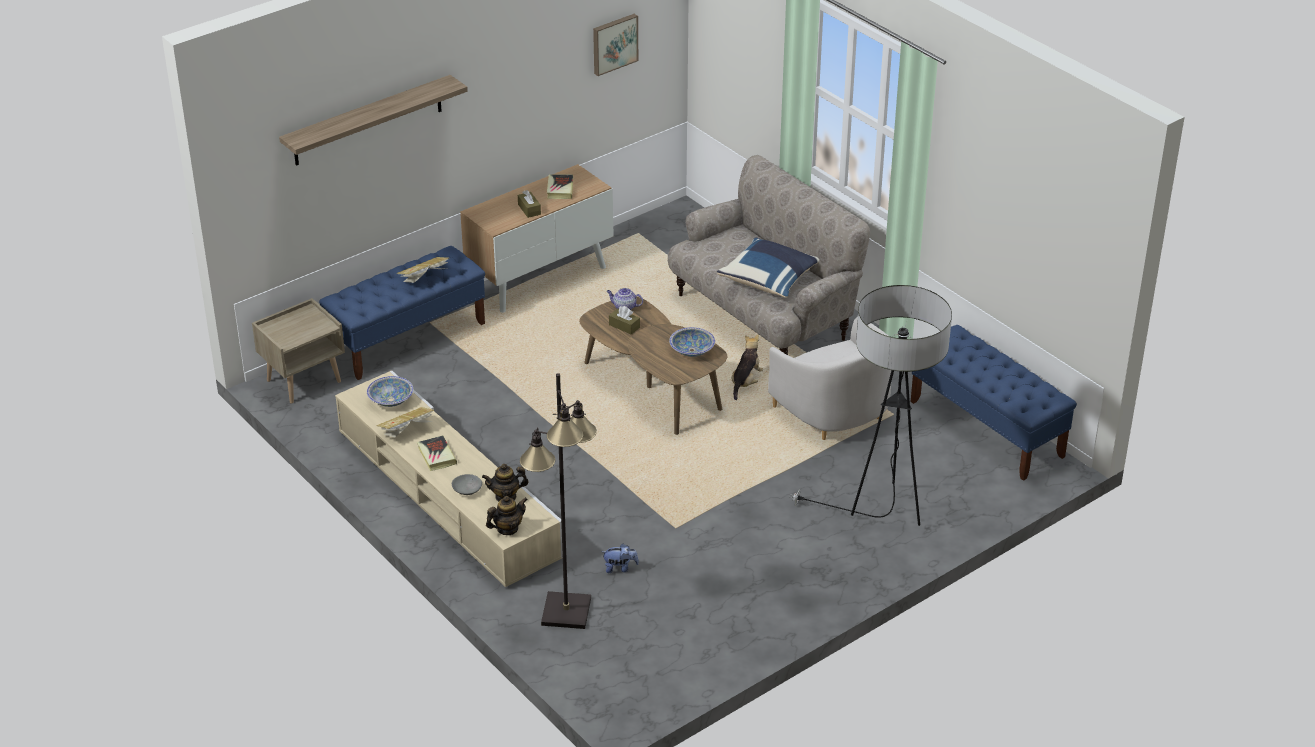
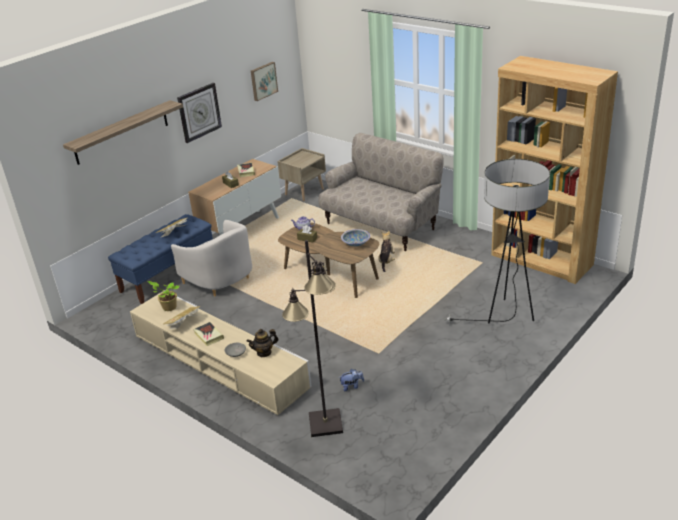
camera: 10 degrees left, 5 degrees down
(304, 380) = (106, 310): beige nightstand -> beige nightstand (304, 191)
(391, 400) = (168, 307): bowl -> potted plant
(496, 92) = (199, 112): none -> wall clock
(507, 529) = (272, 373): teapot -> none
(769, 280) = (386, 199): blue pillow -> none
(834, 413) = (447, 268): white armchair -> white armchair (220, 280)
(987, 429) = (541, 260): blue bench -> brown bookcase

